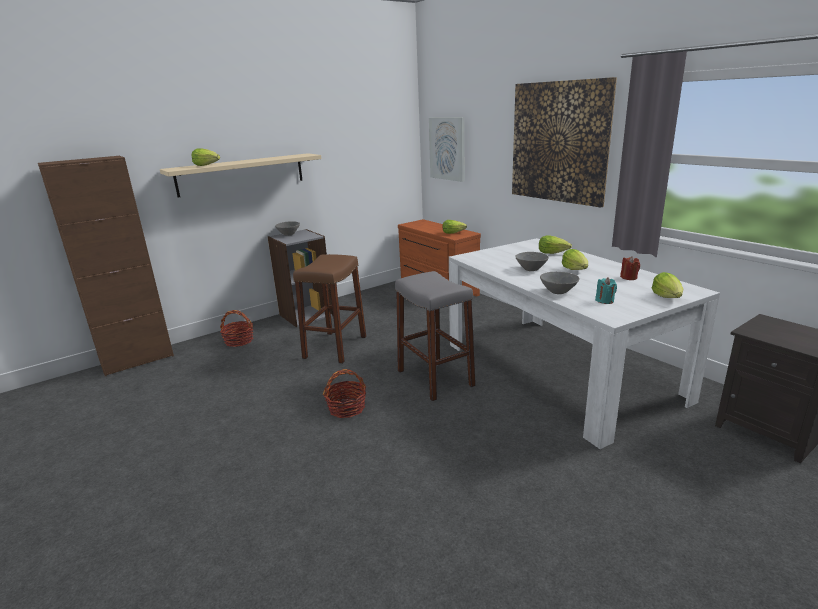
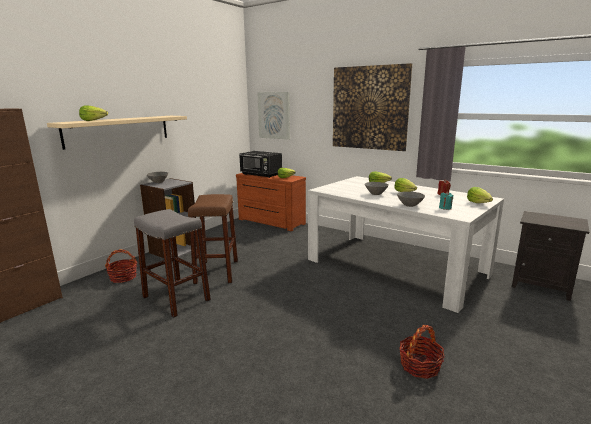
camera: 20 degrees left, 5 degrees down
(347, 408) = (258, 315): basket -> basket (419, 366)
(427, 227) = (261, 175): none -> black microwave
(435, 378) = (313, 283): grey stool -> grey stool (176, 298)

